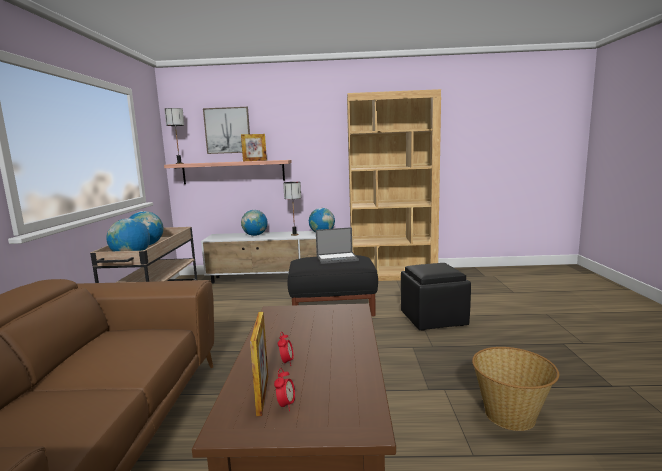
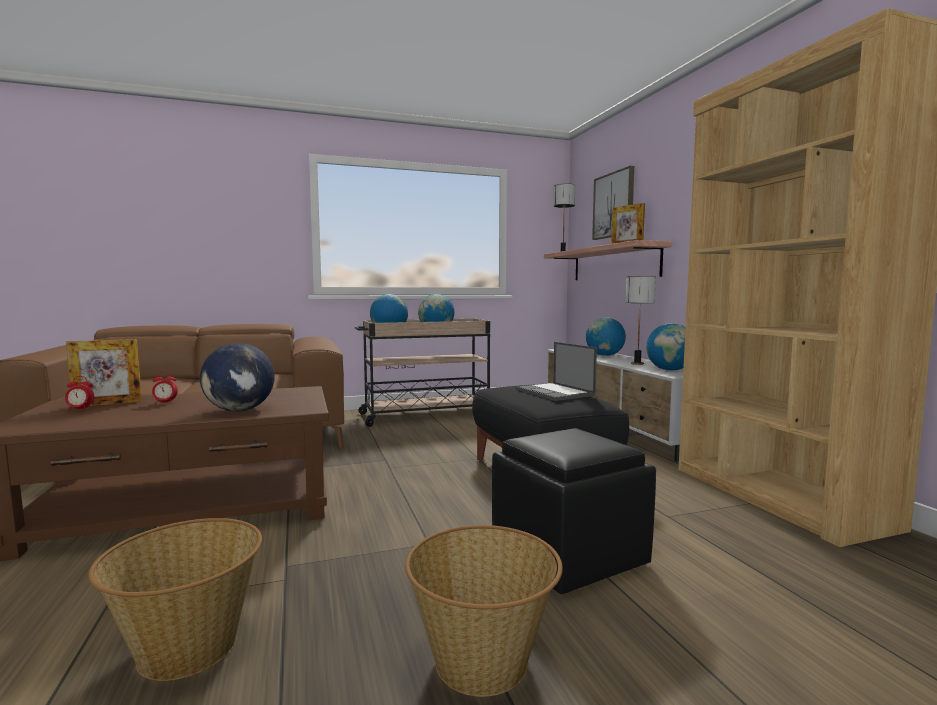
camera: 70 degrees right, 5 degrees down
(346, 328) = (240, 410): none -> globe
(510, 346) = (483, 661): none -> basket

